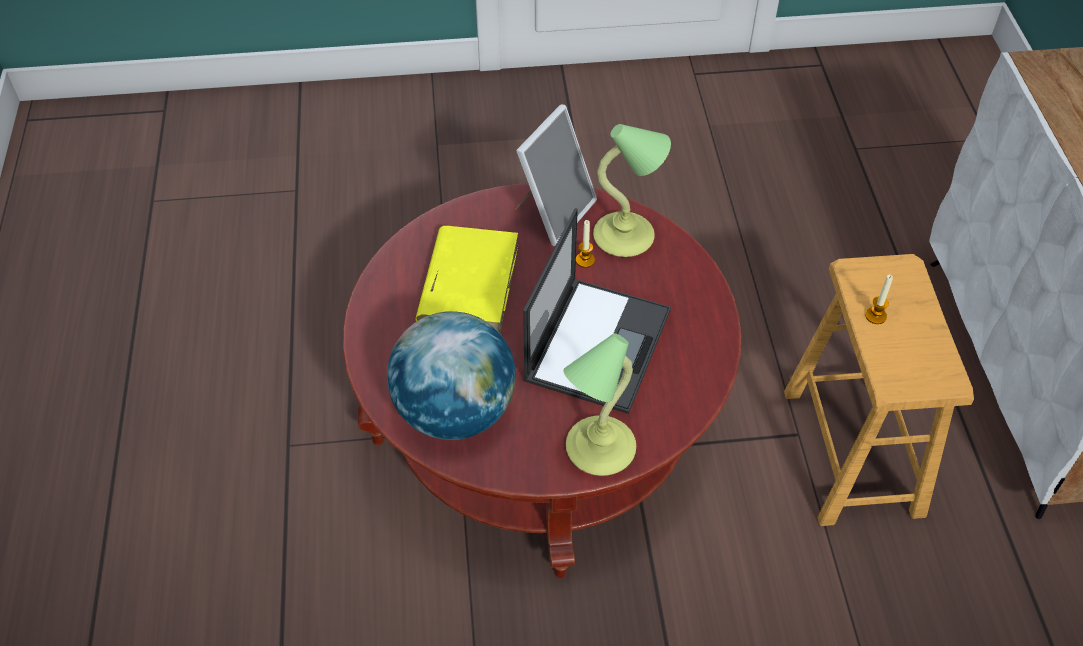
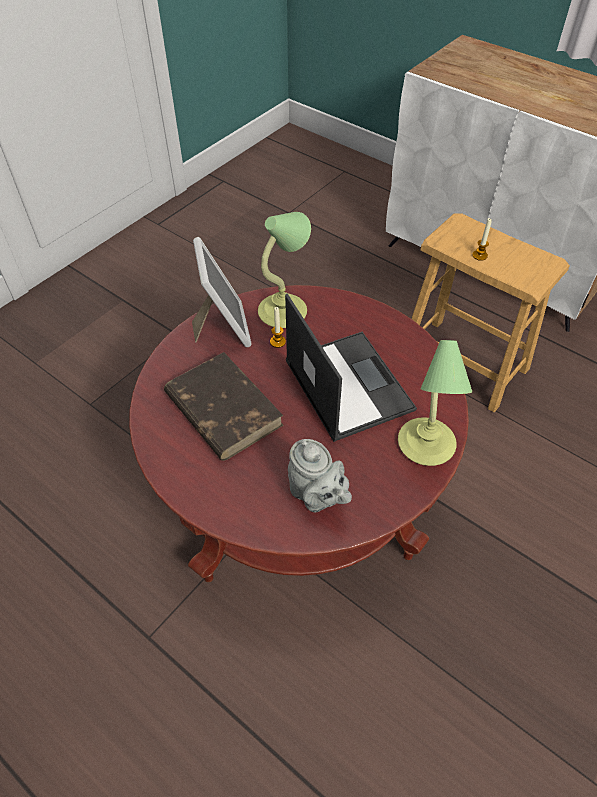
camera: 45 degrees left, 0 degrees up
(455, 411) = (316, 496): globe -> grey teapot
(469, 283) = (222, 409): yellow book -> brown book

